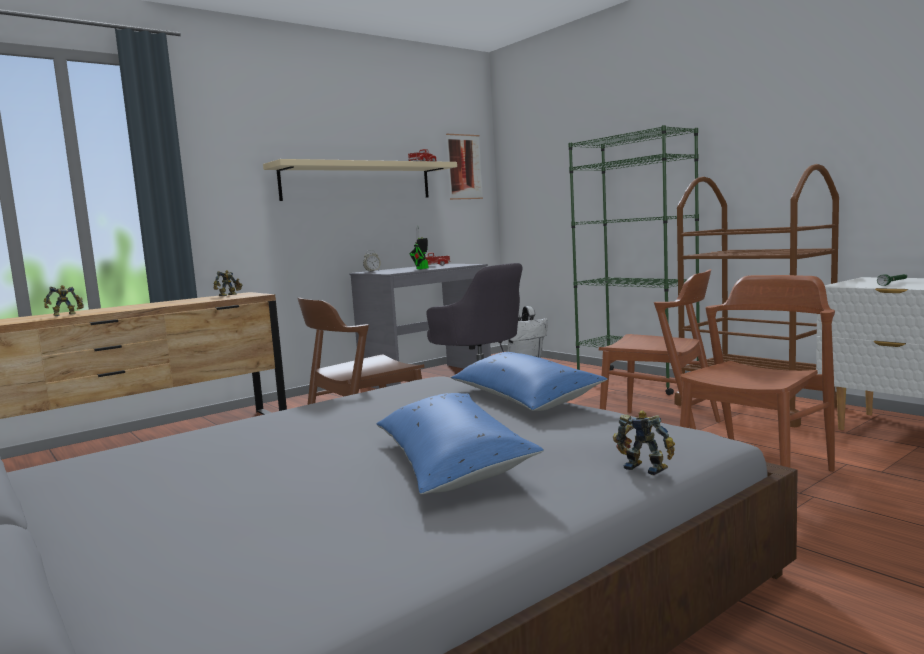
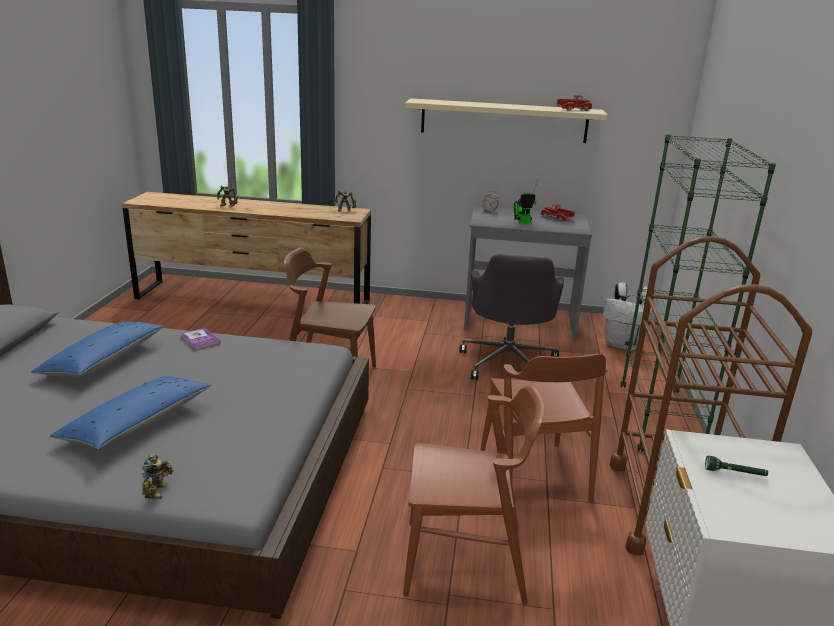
camera: 45 degrees right, 15 degrees up
(288, 414) = (200, 340): none -> book
(464, 167) = (644, 113): picture -> none
(523, 398) = (296, 400): blue pillow -> blue pillow (103, 361)

